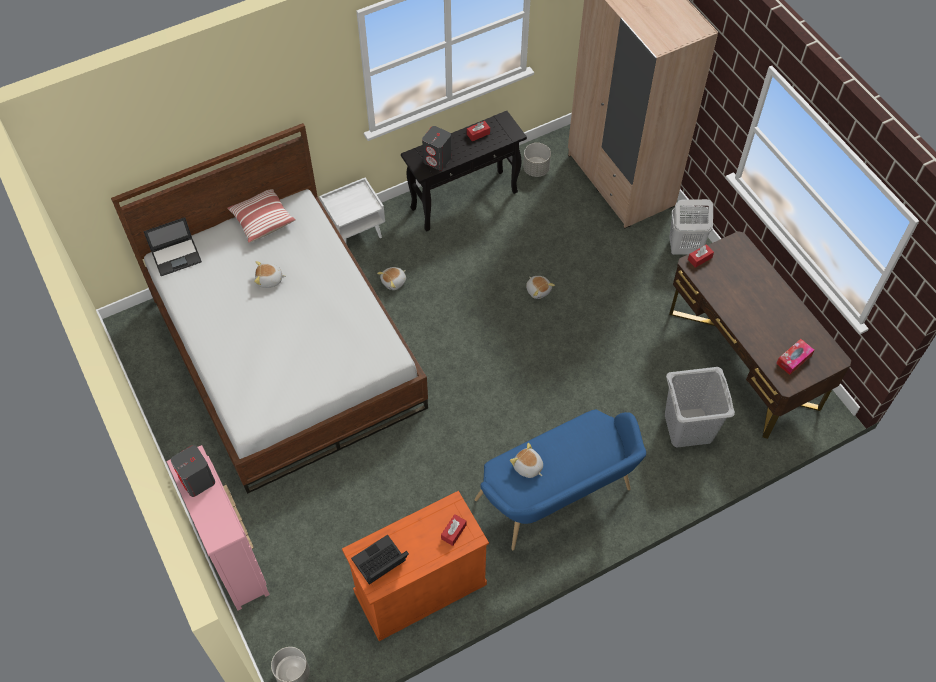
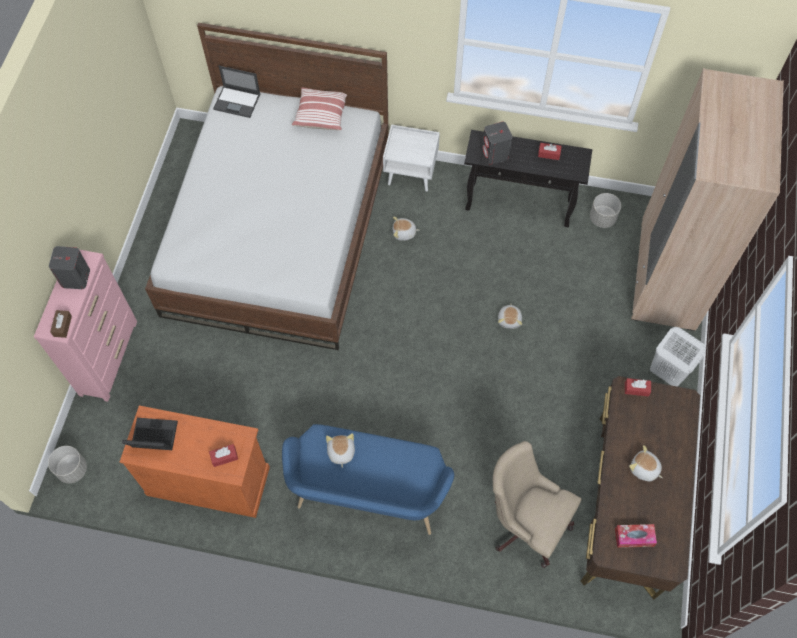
camera: 40 degrees right, 5 degrees up
(226, 526) = (62, 326): none -> brown tissue box
(269, 280) = (283, 165): plush toy -> plush toy (644, 469)
(688, 427) = (525, 522): grey laundry basket -> beige office chair

